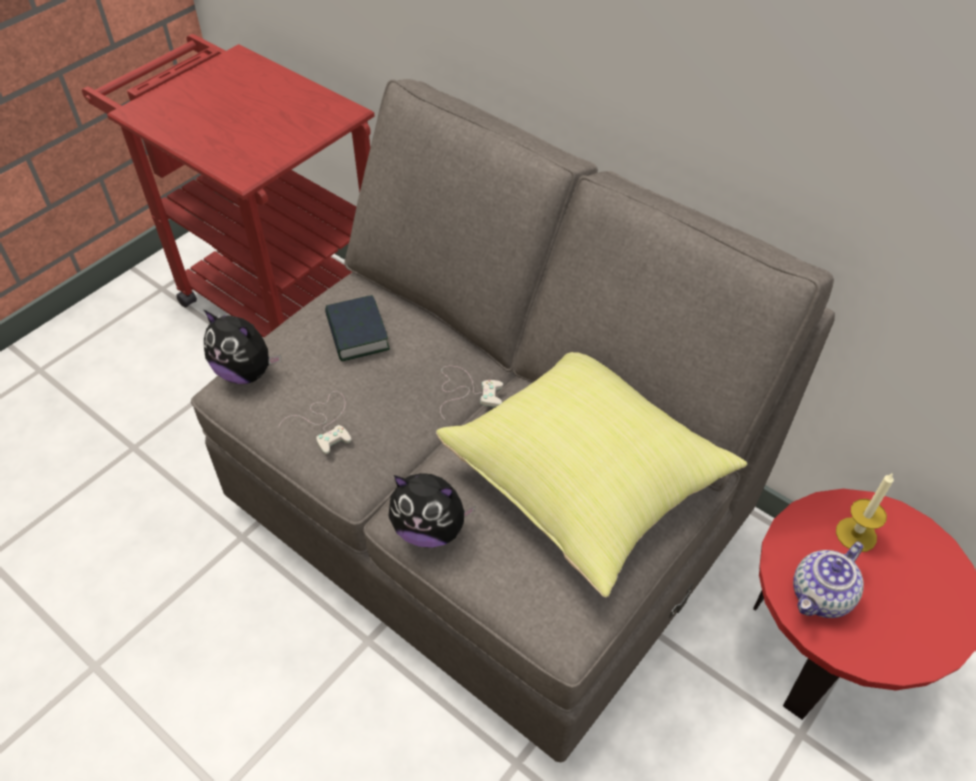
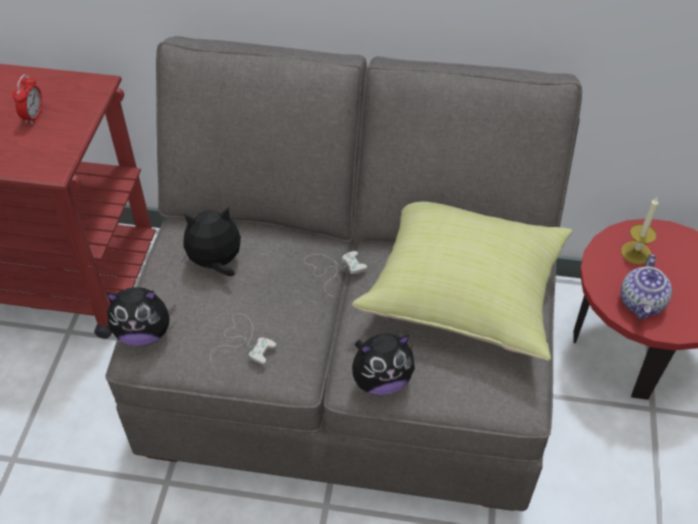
camera: 30 degrees left, 0 degrees up
(267, 120) = (33, 116): none -> alarm clock
(357, 334) = (215, 263): book -> plush toy

